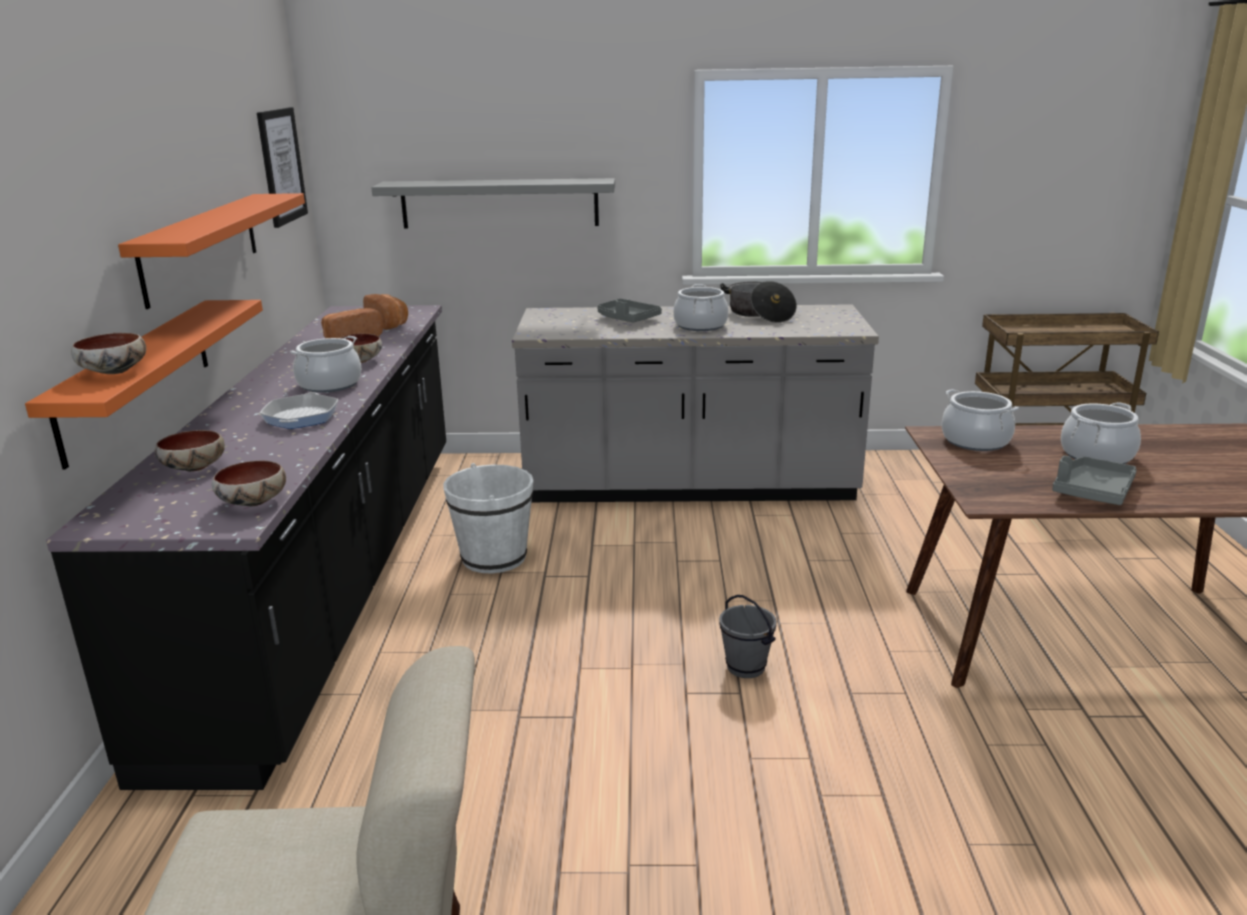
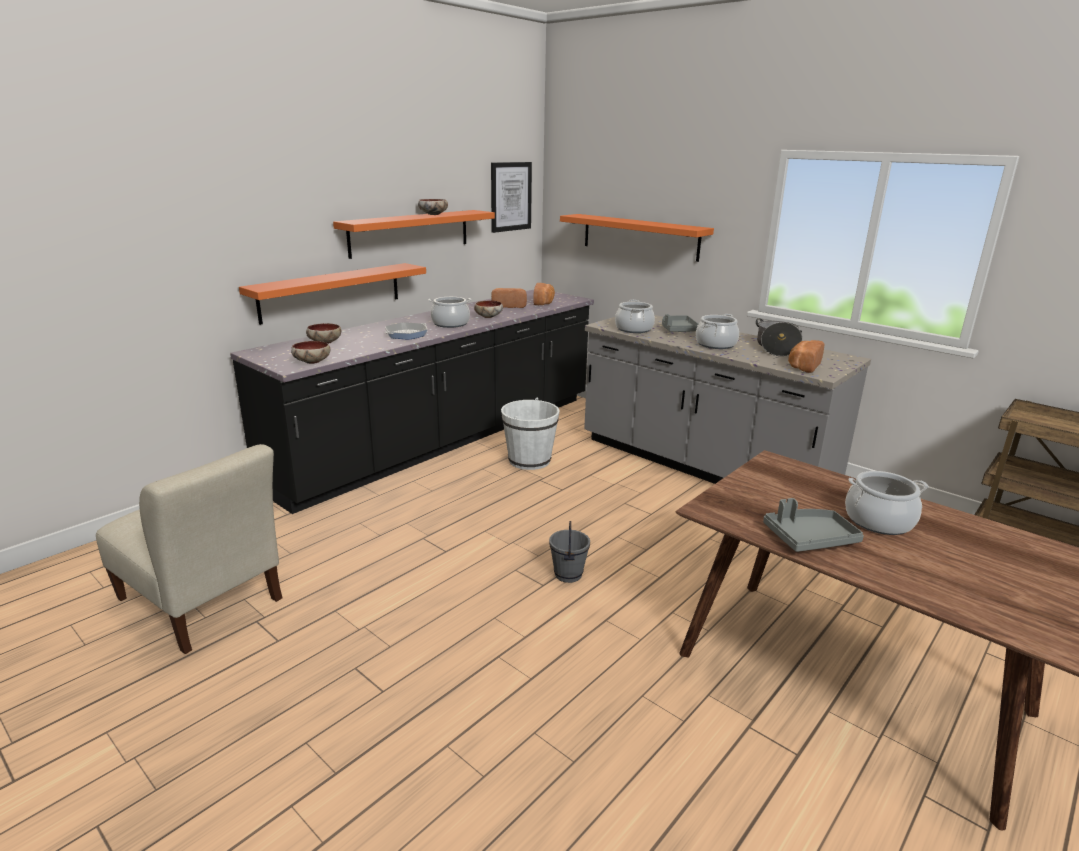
camera: 40 degrees right, 0 degrees up
(114, 372) = (292, 282): bowl -> bowl (433, 214)
(499, 203) = (640, 237): grey shelf -> orange shelf
(823, 327) = (803, 366): none -> bread
(975, 441) = (795, 476): cooking pot -> cooking pot (633, 329)

